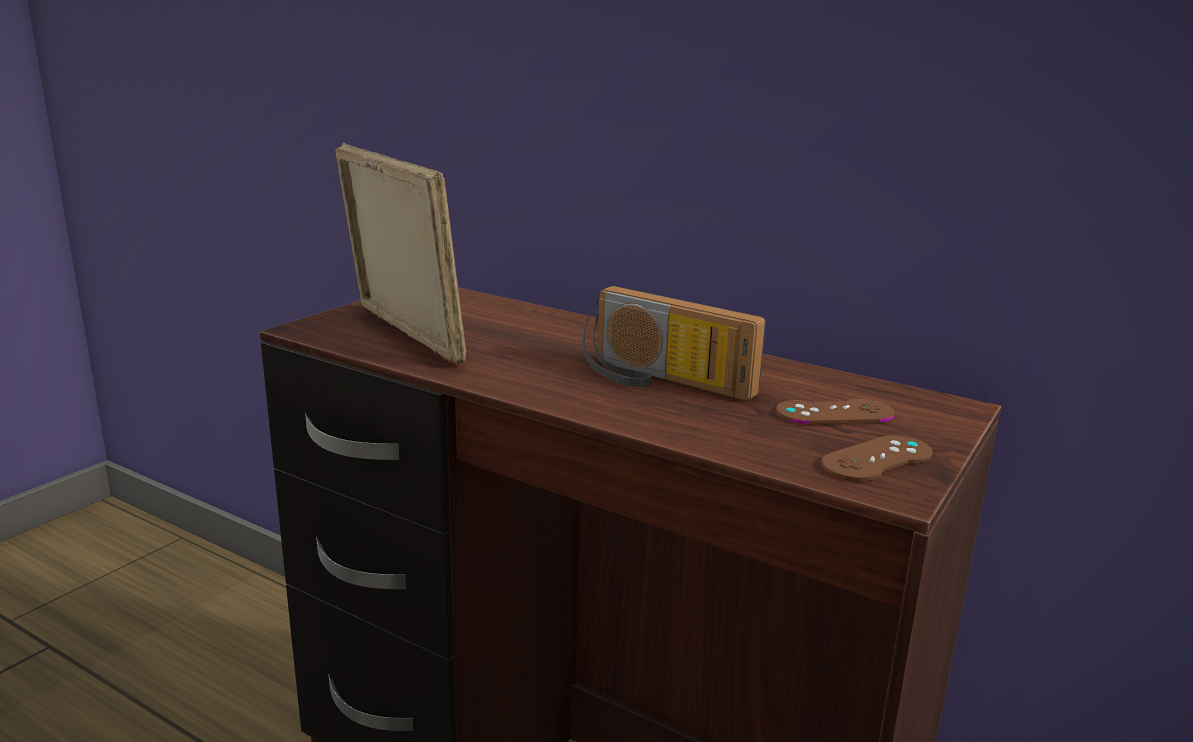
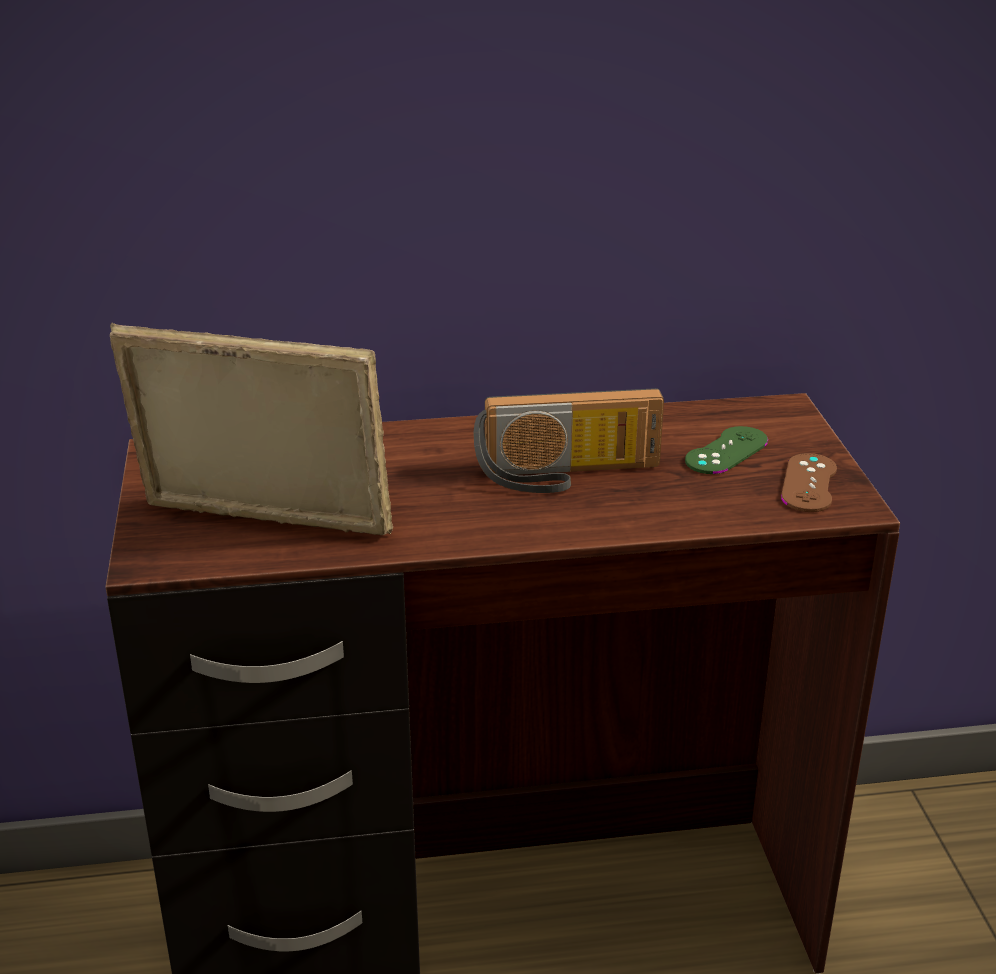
camera: 40 degrees left, 10 degrees up
(835, 413) = (726, 451): brown game controller -> green game controller

